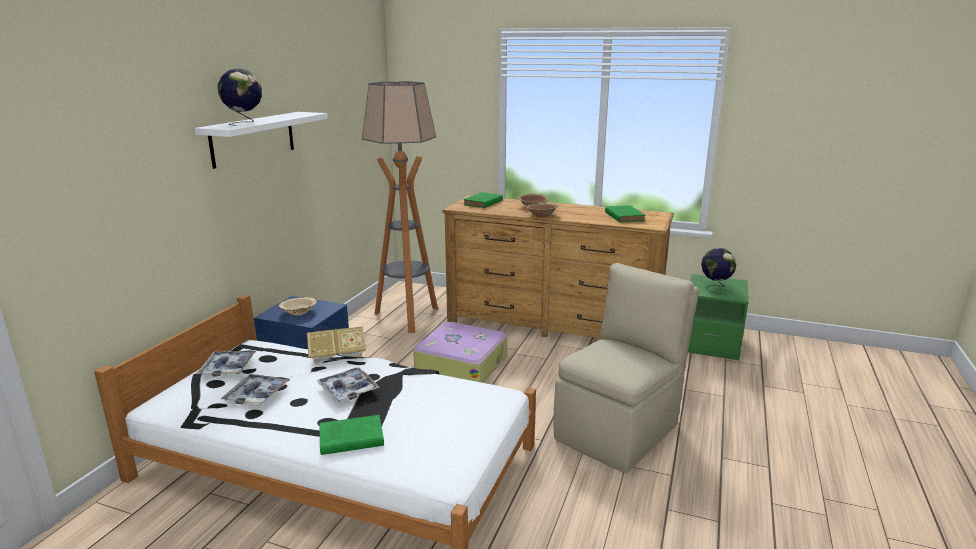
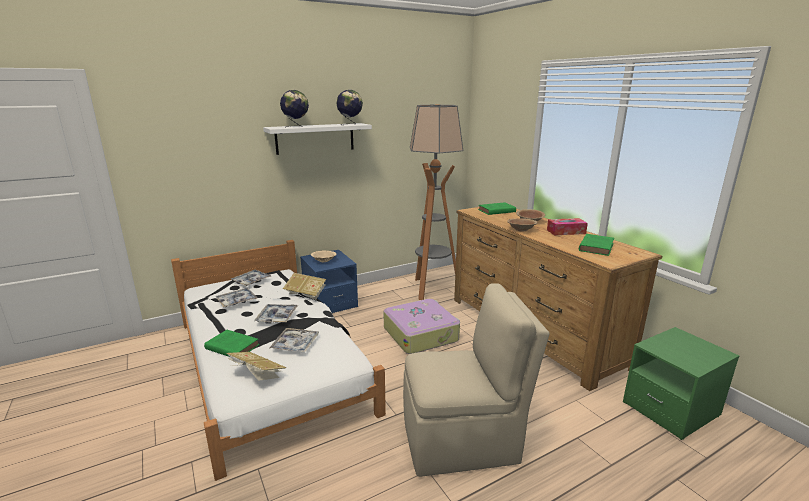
camera: 40 degrees right, 0 degrees up
(420, 405) = (295, 344): none -> tray
(434, 448) = (256, 375): none -> book
(579, 209) = (566, 232): none -> tissue box
(715, 288) = (679, 349): globe -> globe (350, 124)

